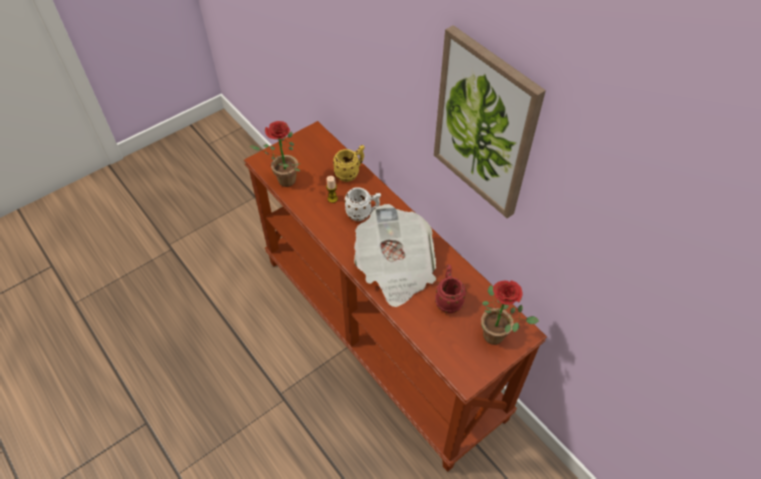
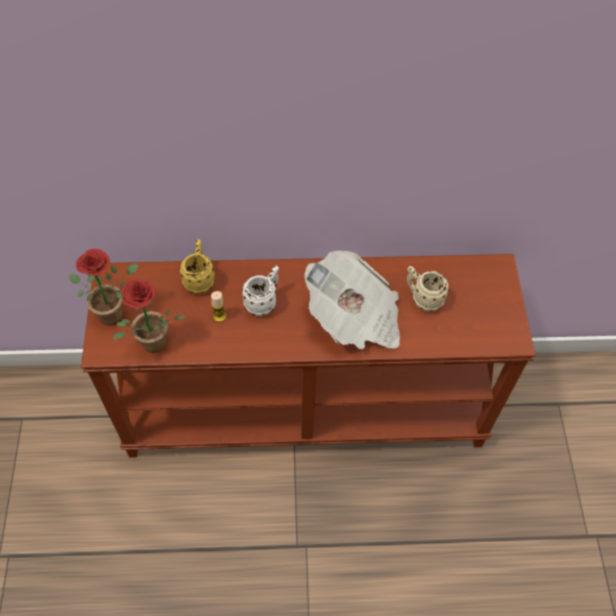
camera: 55 degrees left, 5 degrees up
(448, 299) = (422, 299): red mug -> beige mug
(485, 125) = (396, 105): picture -> none
(498, 336) = (488, 287): potted plant -> potted plant (115, 312)

